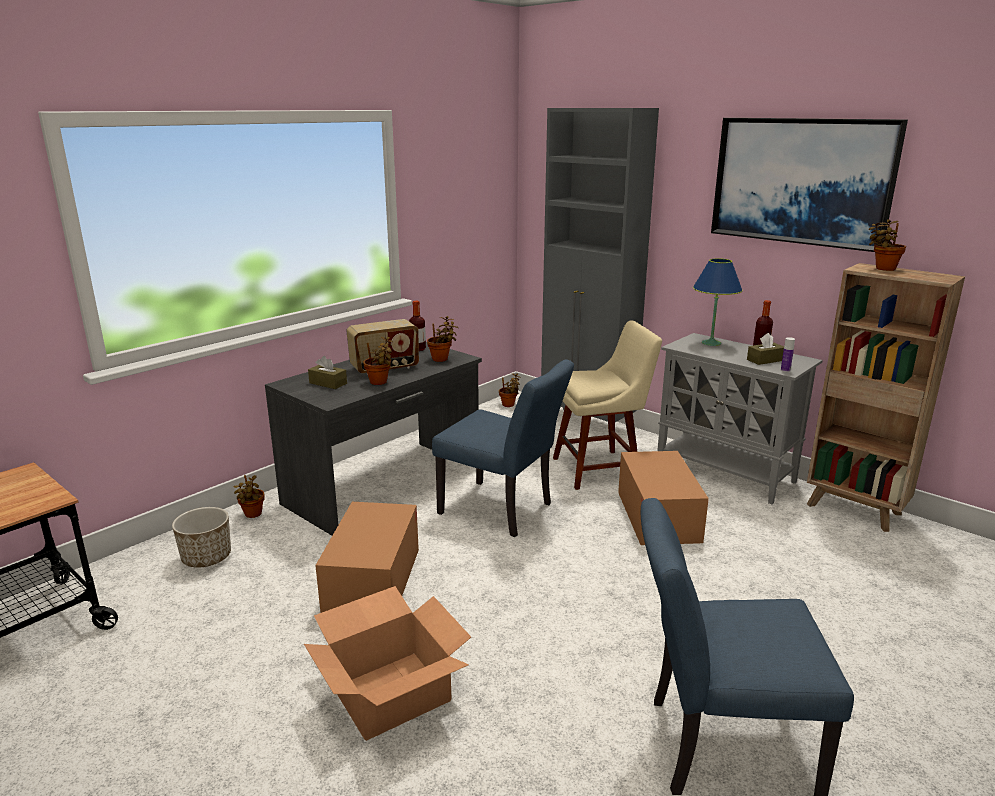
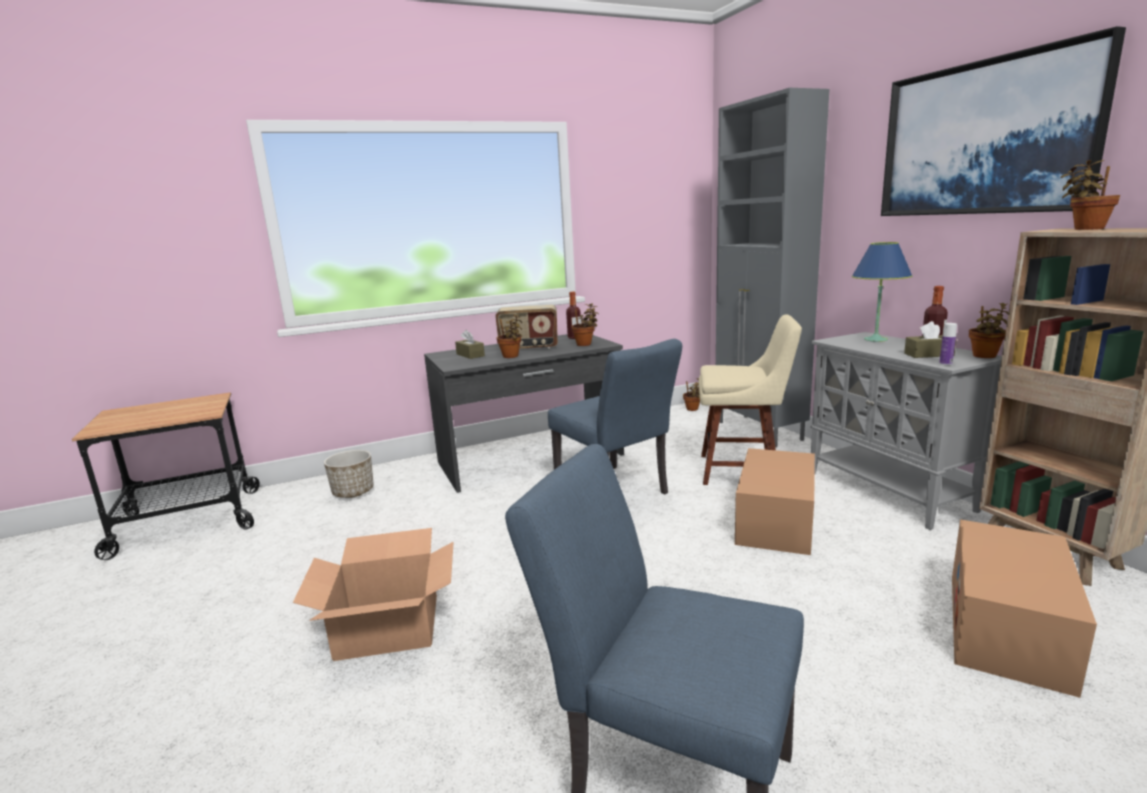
camera: 25 degrees right, 5 degrees down
(252, 515) = (412, 467): potted plant -> potted plant (984, 356)
(373, 580) = (456, 530): cardboard box -> cardboard box (1007, 629)

